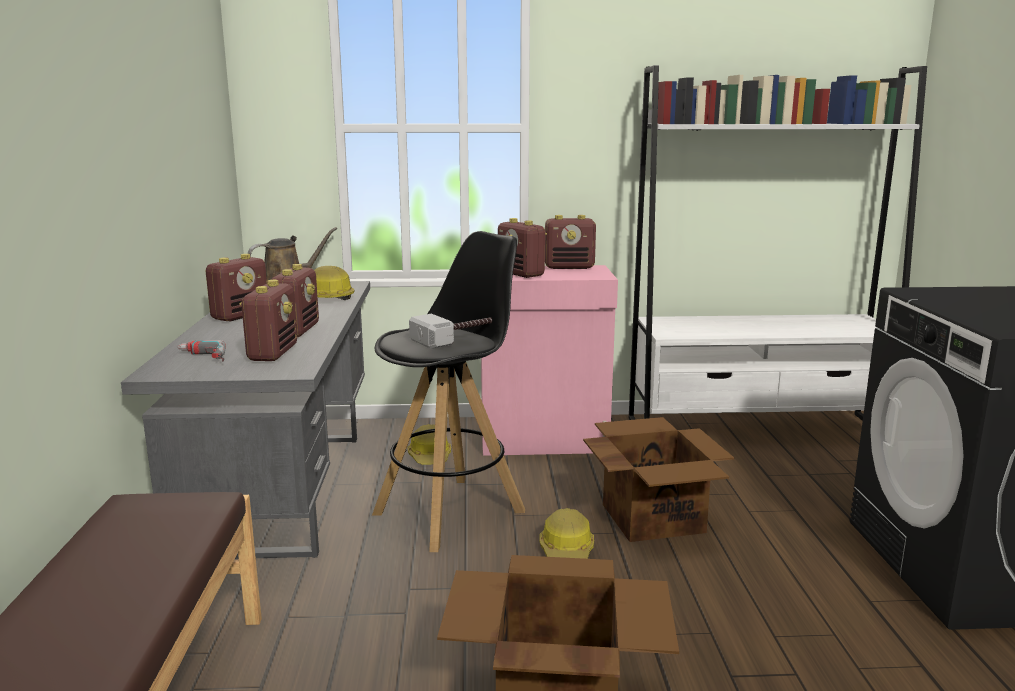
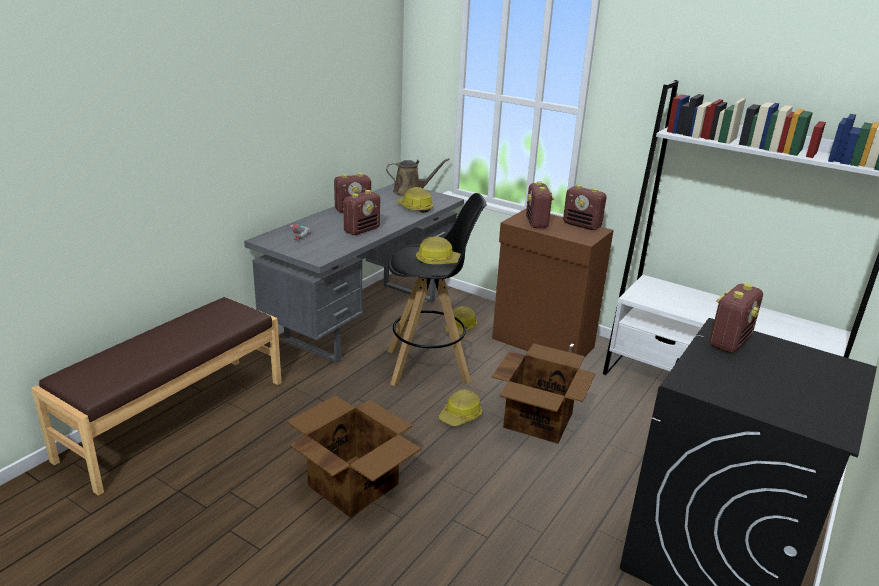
camera: 35 degrees right, 10 degrees up
(273, 353) = (327, 243): radio -> radio (729, 341)
(459, 337) = (438, 261): hammer -> hard hat
(545, 441) = (542, 343): pink cabinet -> brown cabinet

